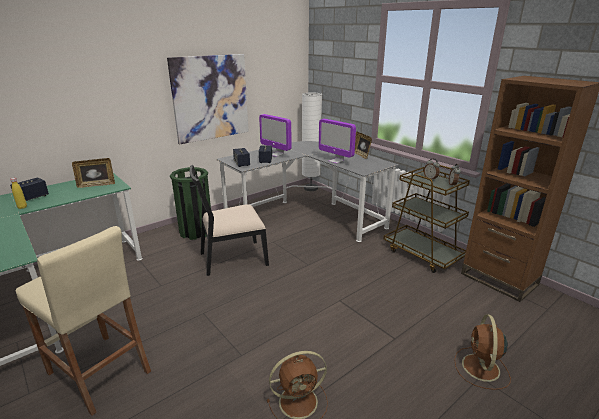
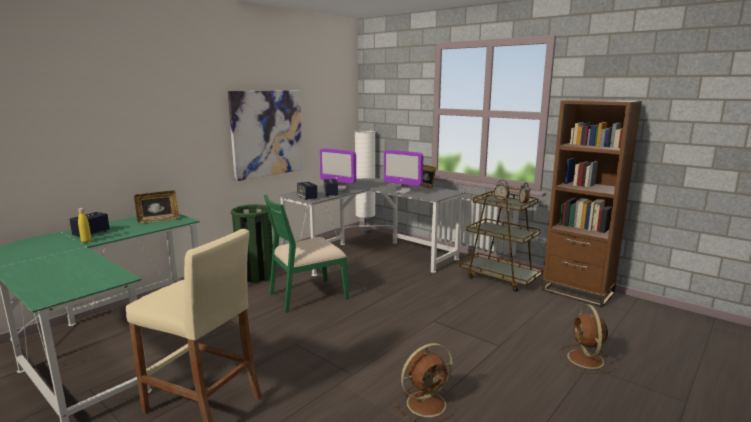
camera: 10 degrees left, 10 degrees down
(232, 258) = (307, 295): black chair -> green chair

